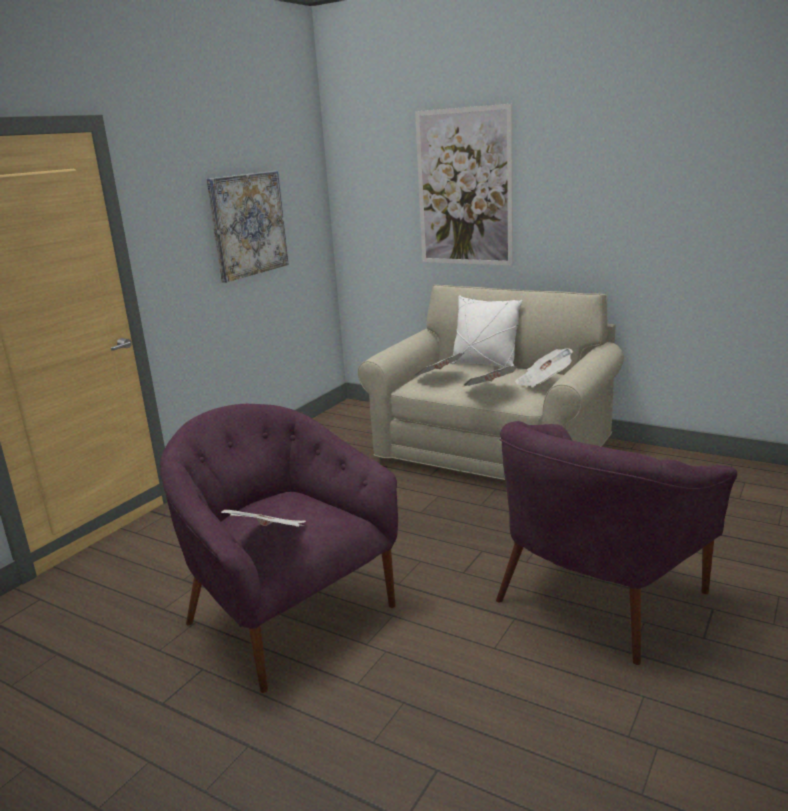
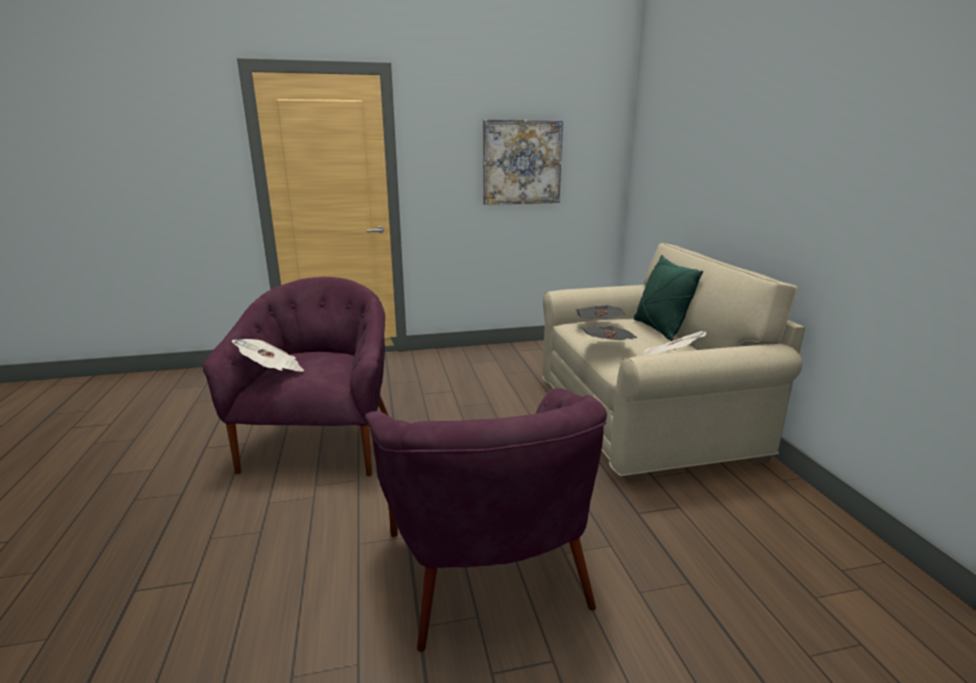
camera: 45 degrees right, 0 degrees up
(464, 188) = (711, 147): picture -> none
(485, 364) = (659, 329): white pillow -> green pillow
(598, 596) = (488, 569): purple armchair -> purple armchair turned 105 degrees counterclockwise

